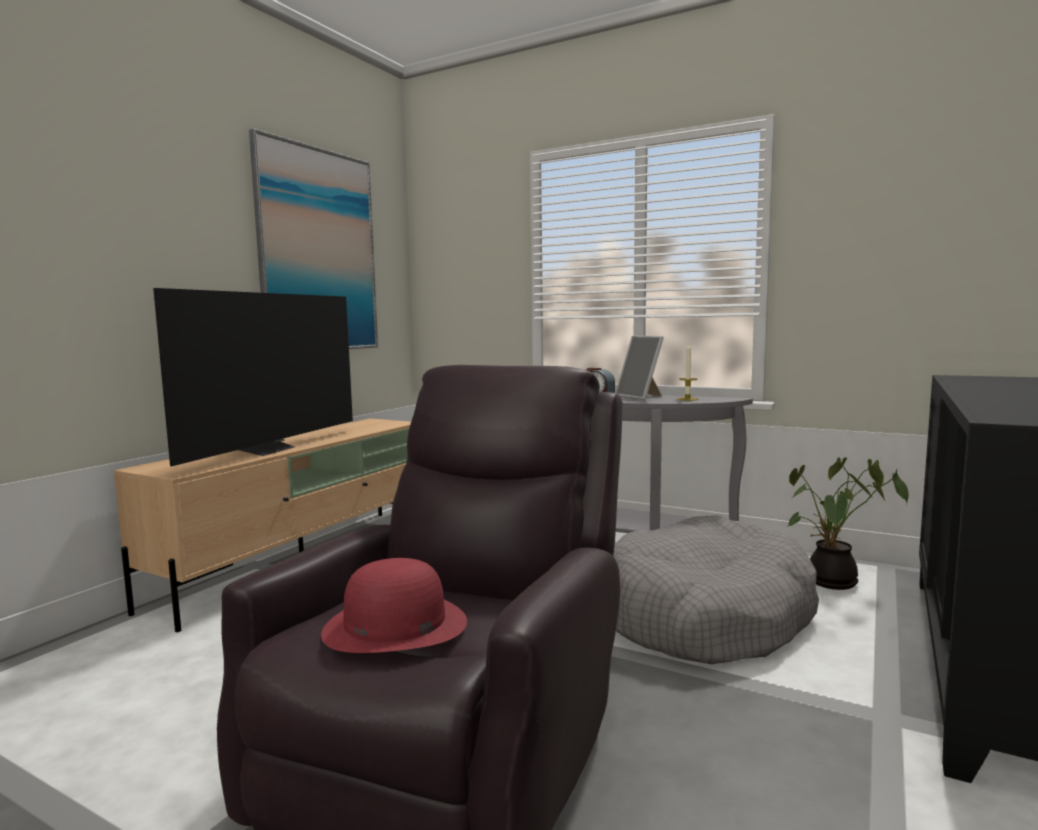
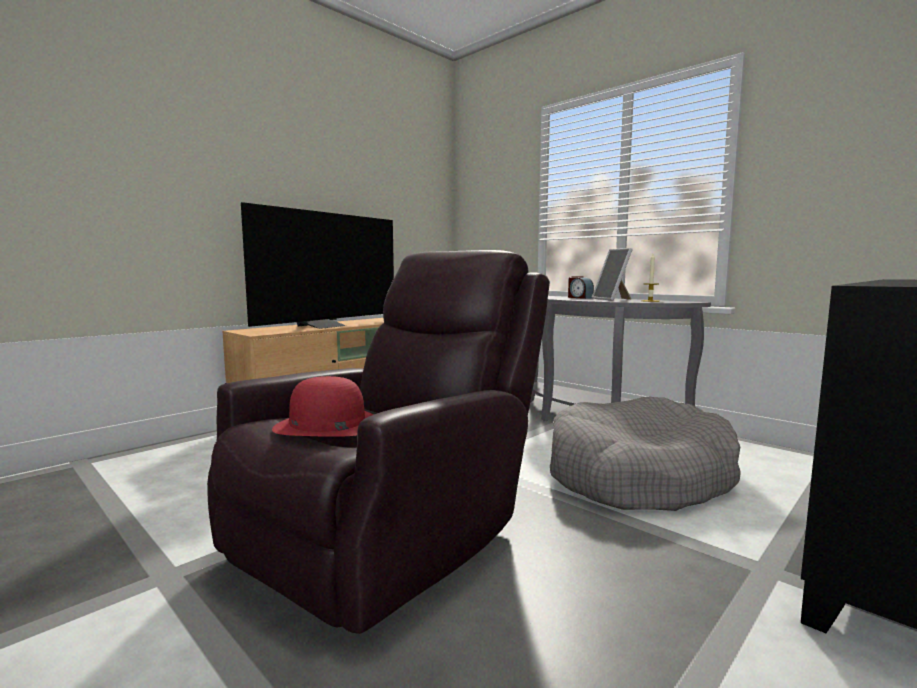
camera: 15 degrees right, 0 degrees up
(318, 251) = (379, 188): picture -> none
(833, 583) = (772, 467): potted plant -> none

